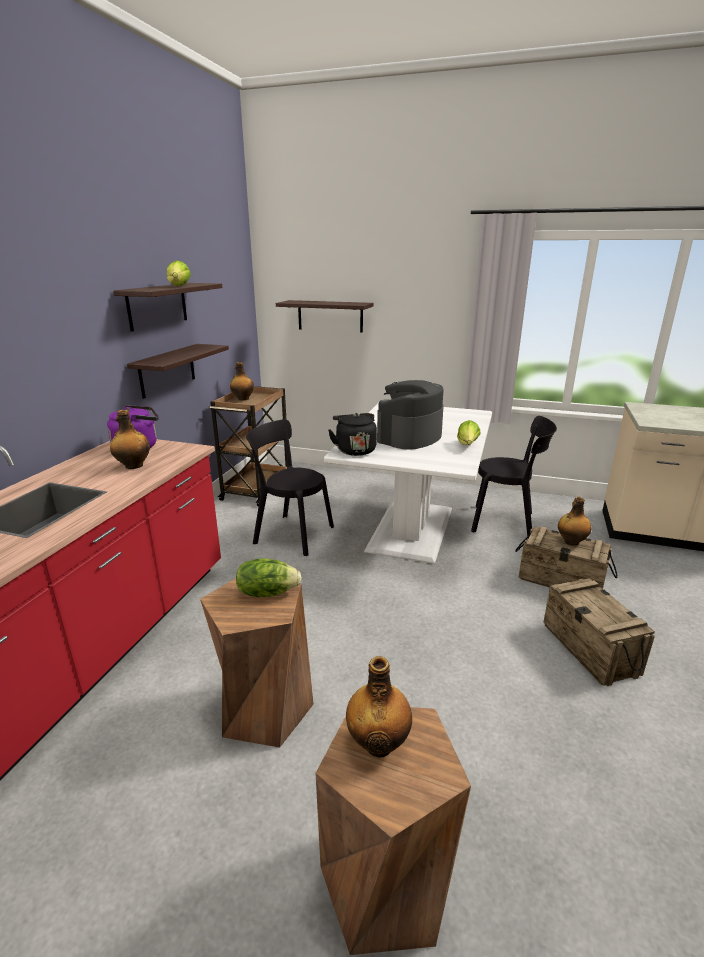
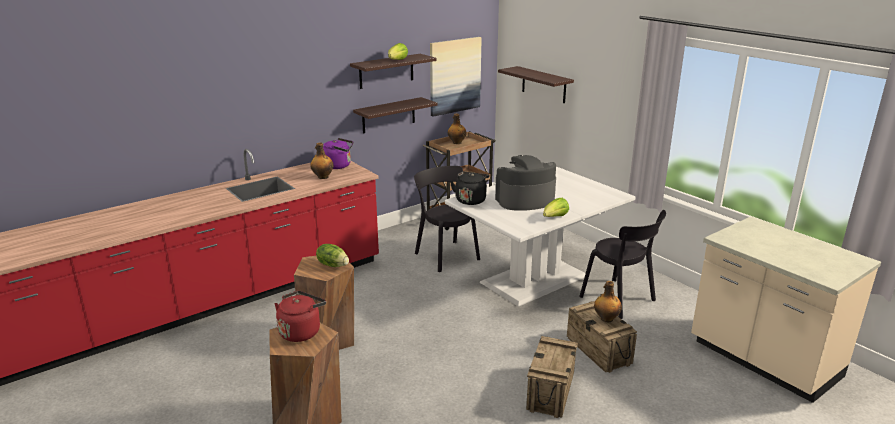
camera: 35 degrees right, 0 degrees up
(223, 316) = (454, 76): none -> picture
(378, 742) = (301, 331): bottle -> red kettle

